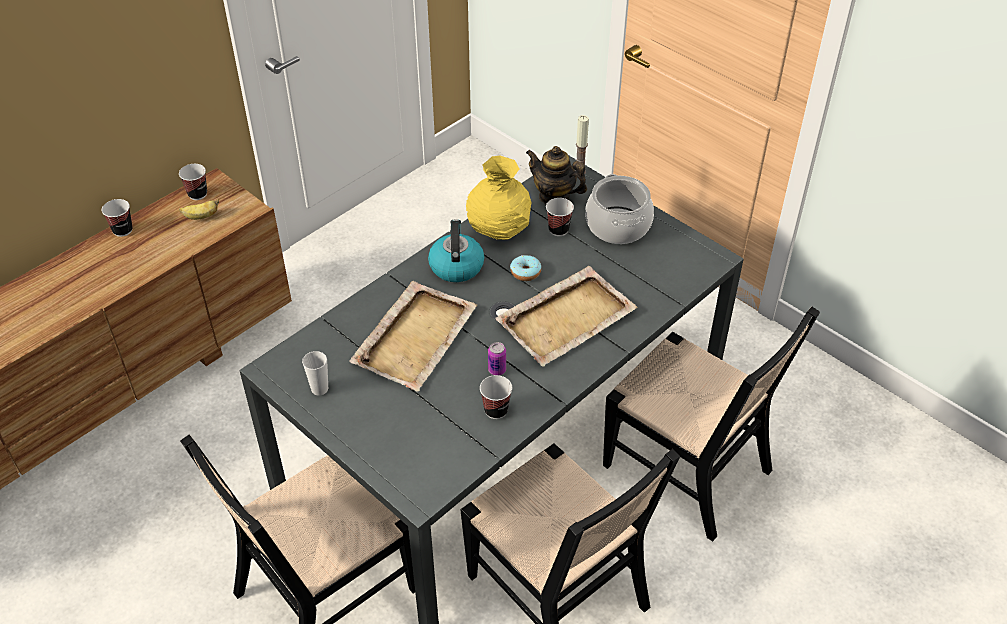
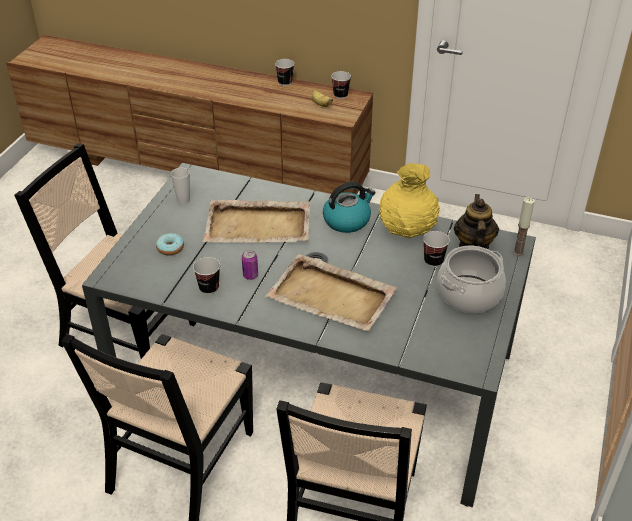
camera: 65 degrees right, 5 degrees down
(525, 272) = (367, 258): donut -> donut (170, 248)

